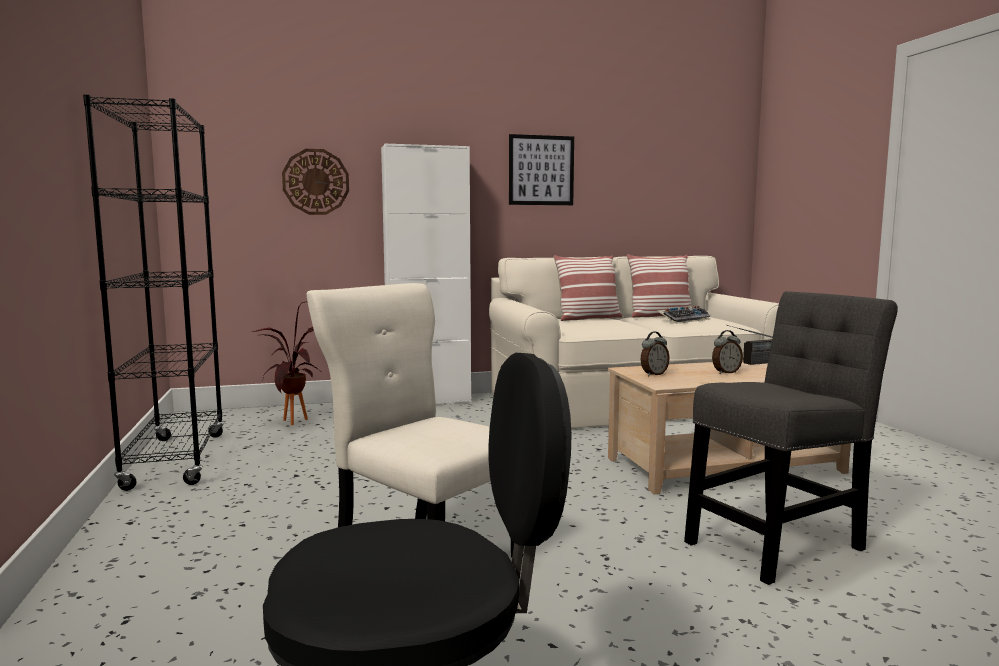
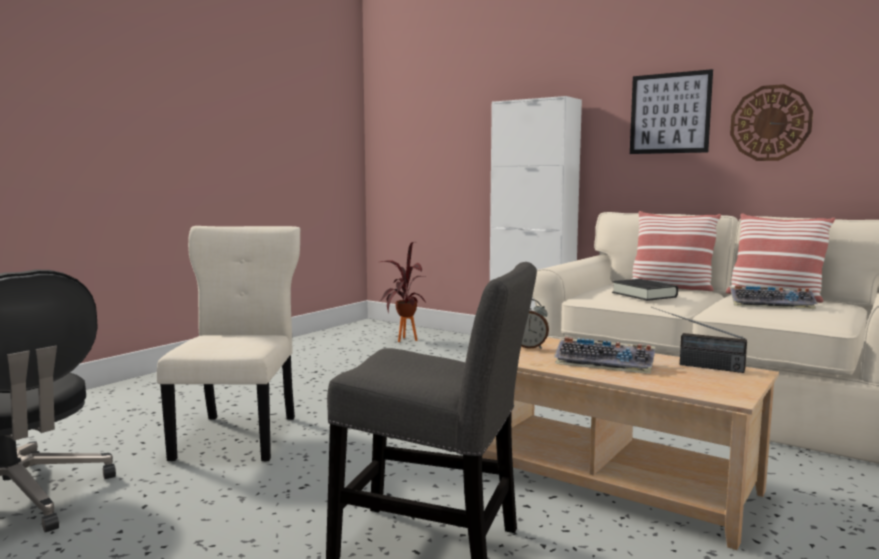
camera: 50 degrees right, 0 degrees up
(176, 460) = (294, 345): black bookcase -> none
(316, 182) = (460, 139): wall clock -> wall clock (770, 123)
(605, 325) = (644, 295): none -> black book
(725, 372) = (606, 363): alarm clock -> keyboard

